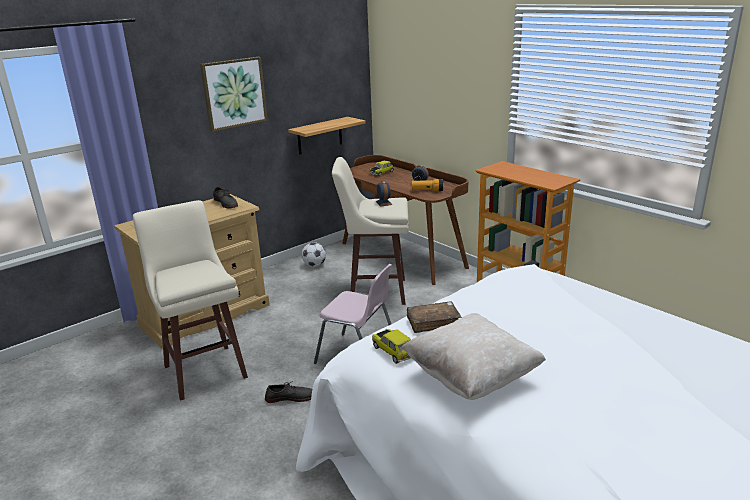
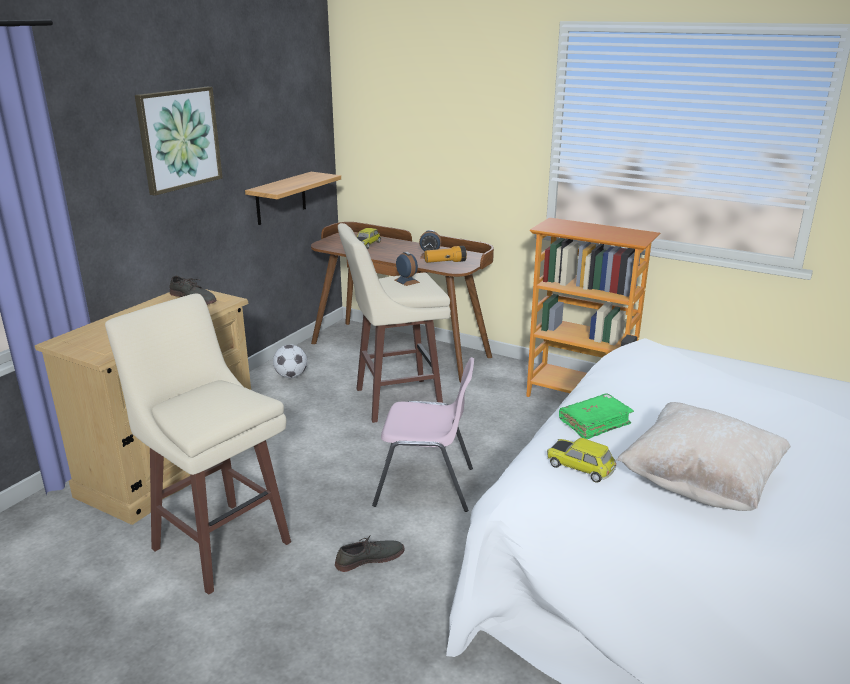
camera: 20 degrees left, 0 degrees up
(433, 322) = (594, 423): brown book -> green book

